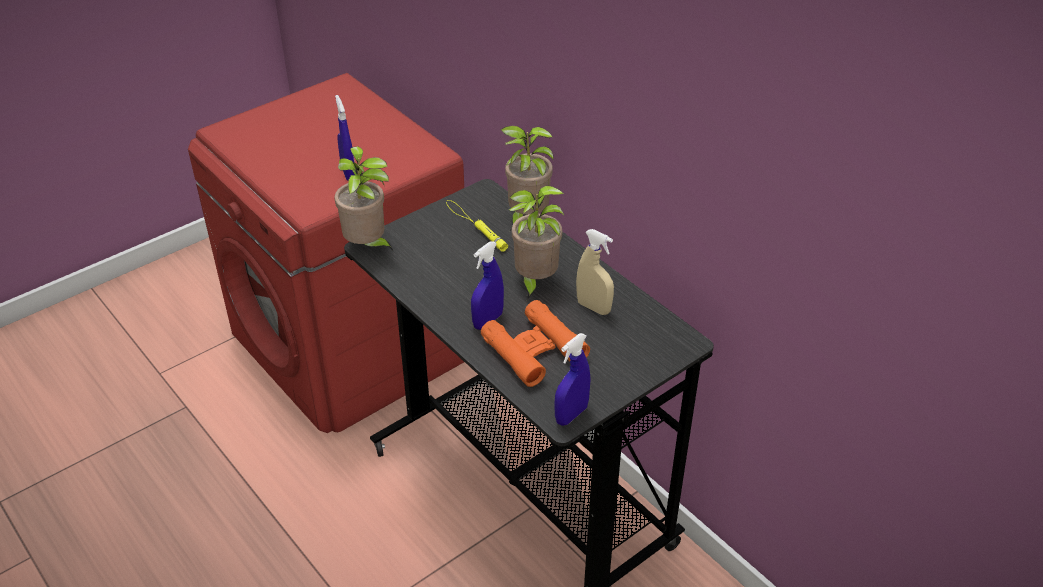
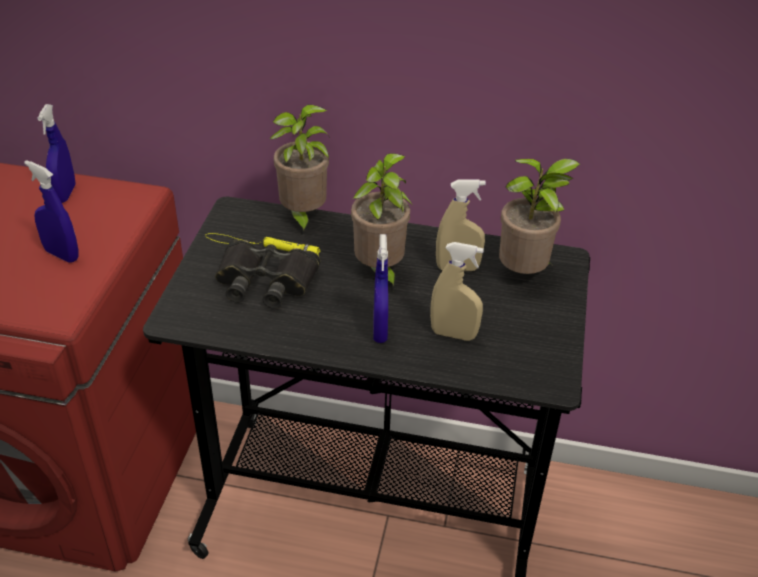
camera: 40 degrees left, 0 degrees up
(368, 246) = (172, 319): potted plant -> potted plant (525, 274)
(451, 250) = (266, 281): none -> black binoculars
(534, 350) = (453, 334): orange binoculars -> beige spray bottle
(571, 415) = (554, 374): blue spray bottle -> blue spray bottle (65, 194)

